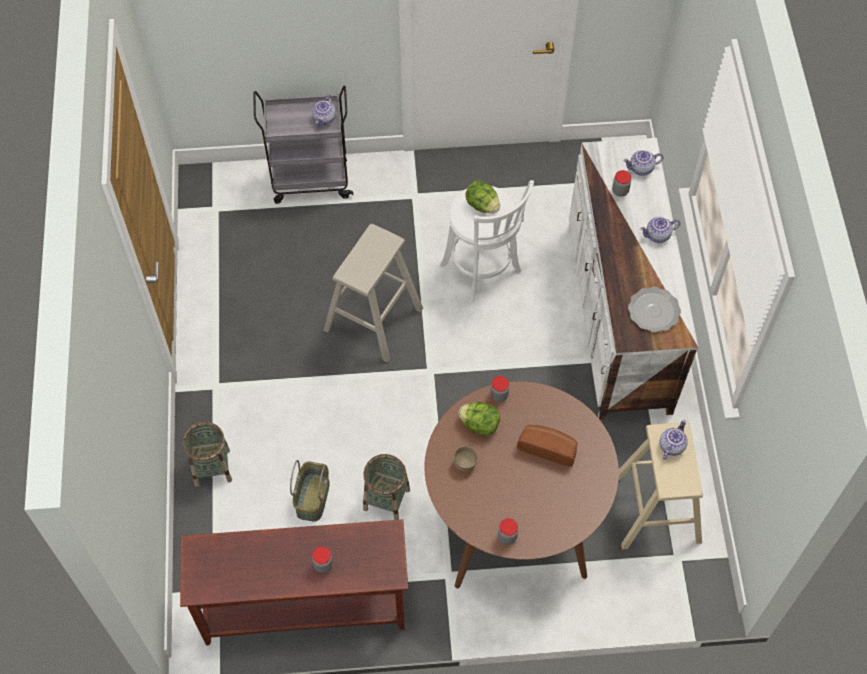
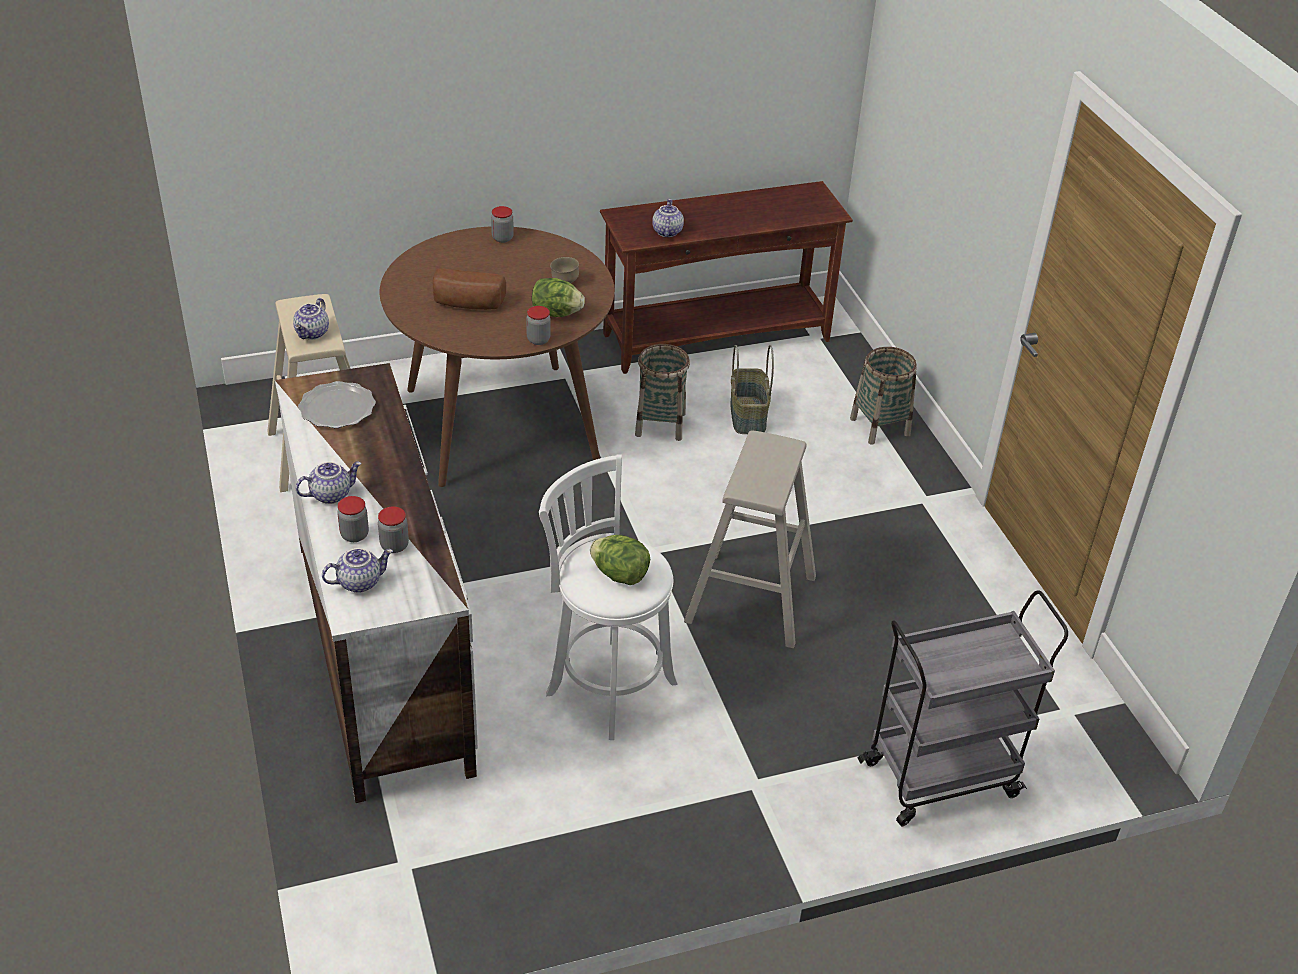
camera: 165 degrees right, 20 degrees down
(323, 565) = (694, 215): jar -> jar (354, 535)
(325, 119) = (934, 668): teapot -> teapot (666, 231)

